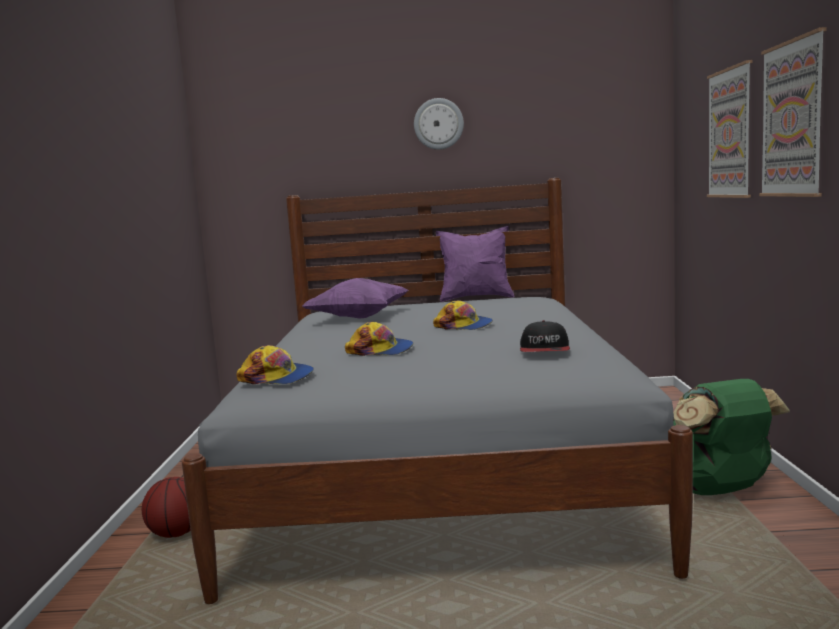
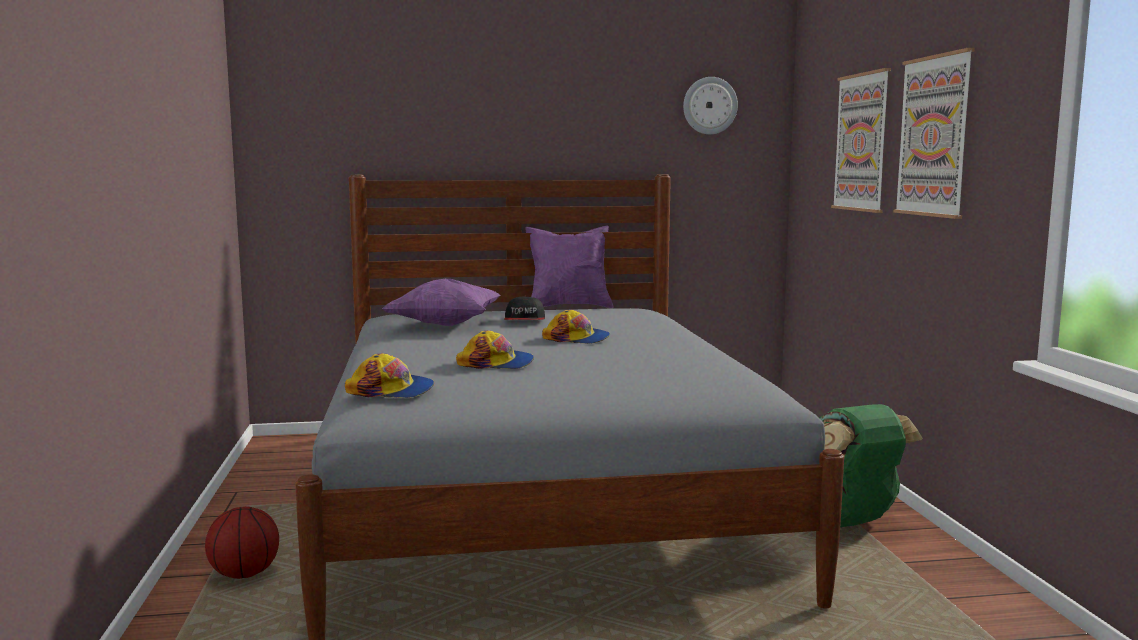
camera: 10 degrees left, 0 degrees up
(438, 124) = (534, 103): wall clock -> wall clock (709, 105)
(545, 350) = (682, 368): cap -> cap (525, 320)

